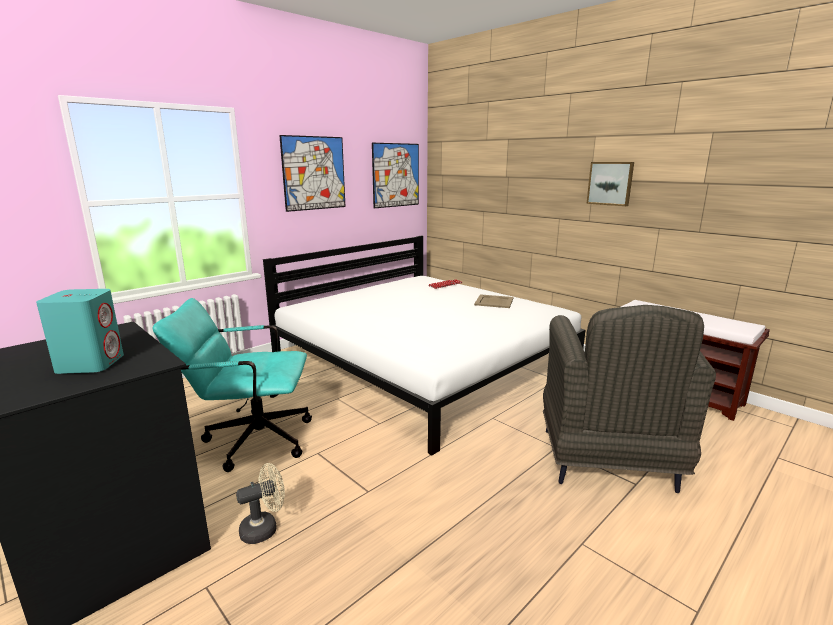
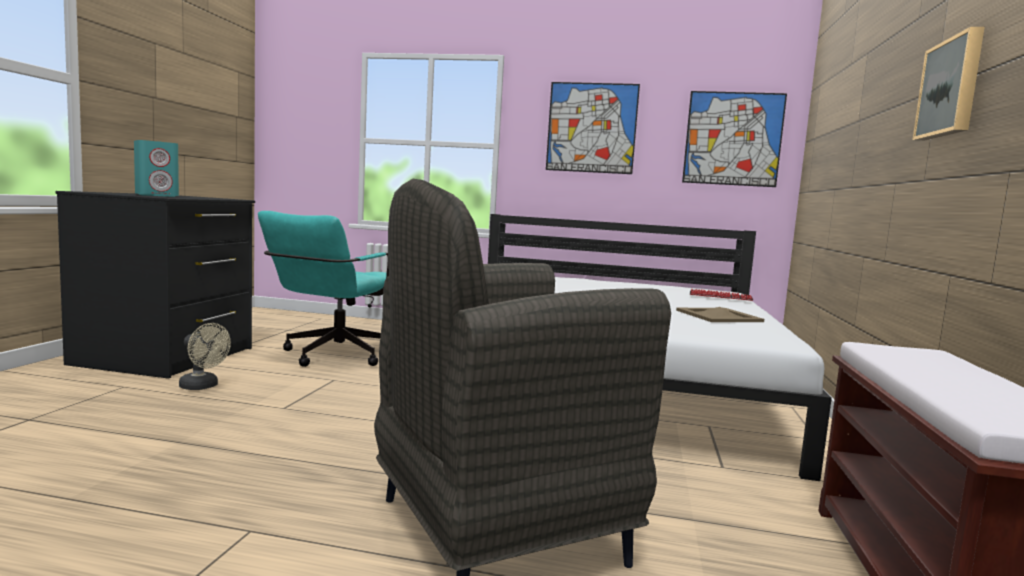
camera: 55 degrees right, 10 degrees down
(249, 439) = (331, 357): turquoise office chair -> turquoise office chair turned 120 degrees counterclockwise

